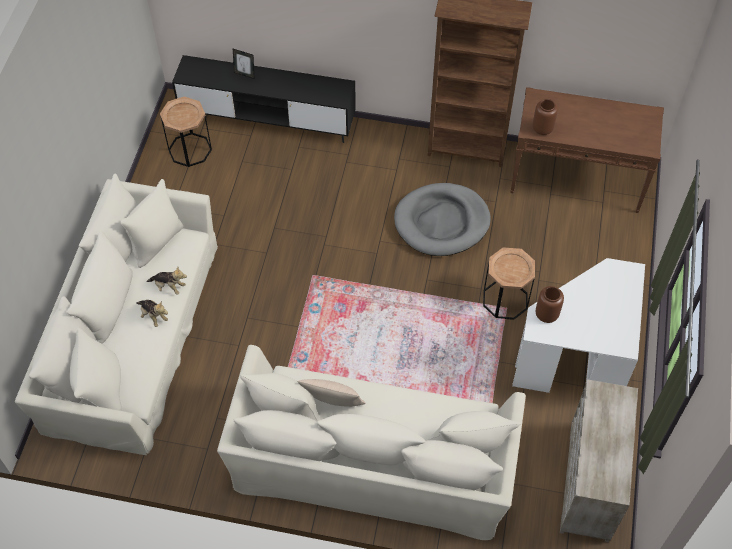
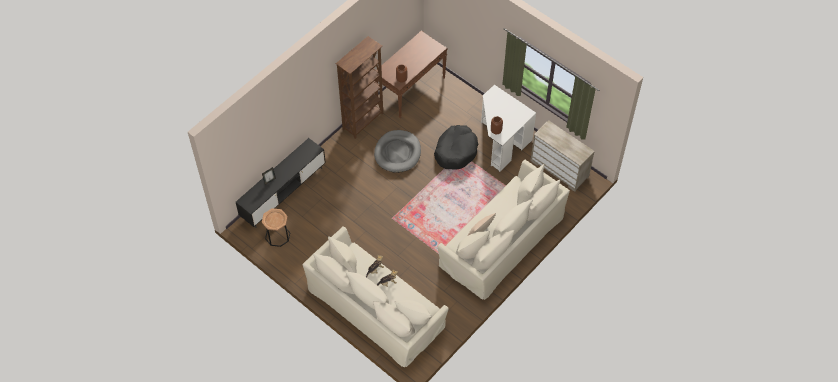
camera: 60 degrees left, 0 degrees up
(505, 300) = (455, 151): brown side table -> black dog bed

